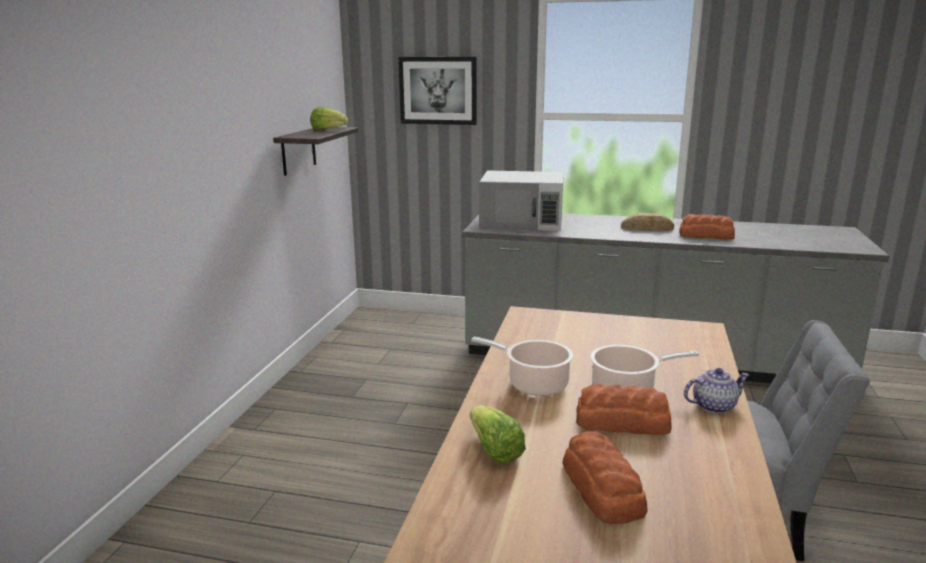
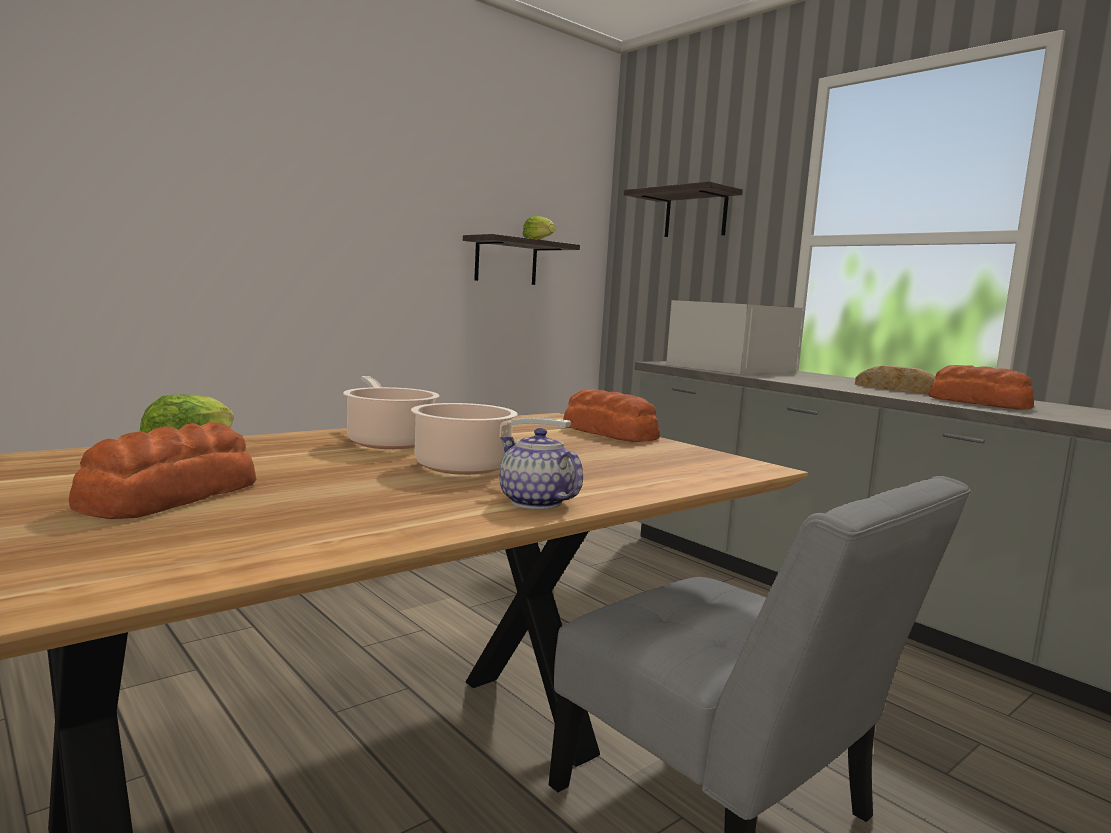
camera: 35 degrees right, 10 degrees down
(438, 90) = (695, 214): picture -> shelf
(522, 222) = (730, 367): white microwave -> white microwave turned 90 degrees clockwise
(623, 422) = (375, 478): bread -> bread (610, 433)
(714, 406) = (534, 502): teapot -> teapot turned 150 degrees counterclockwise

